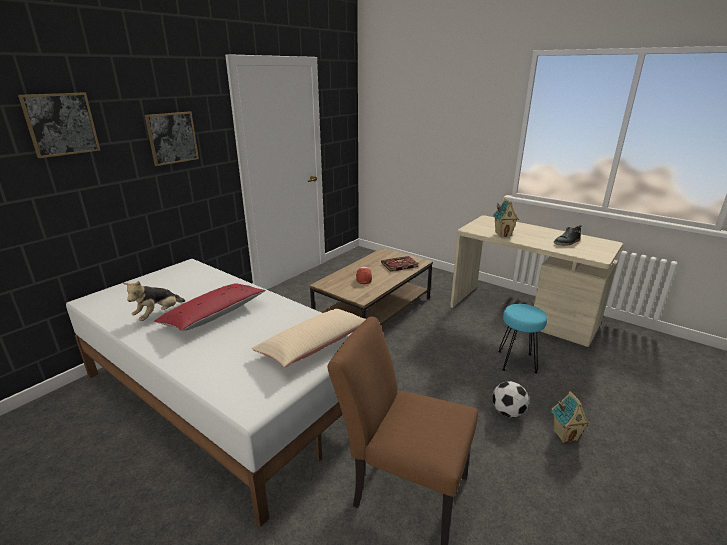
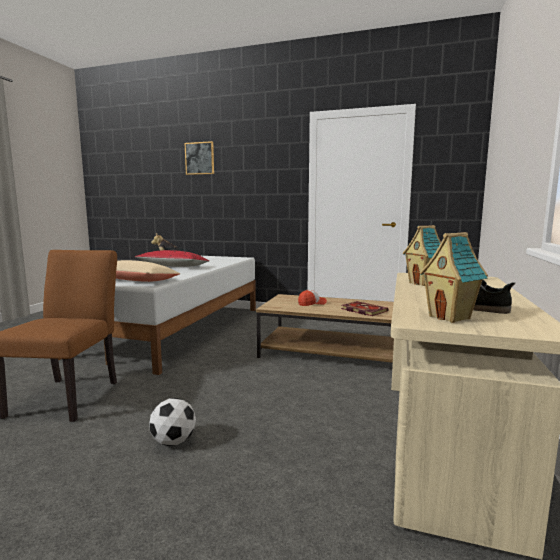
camera: 70 degrees right, 15 degrees down
(172, 138) = (257, 171): picture -> none
(516, 362) = (290, 445): turquoise stool -> none
(565, 435) = (131, 490): toy house -> toy house (450, 317)

